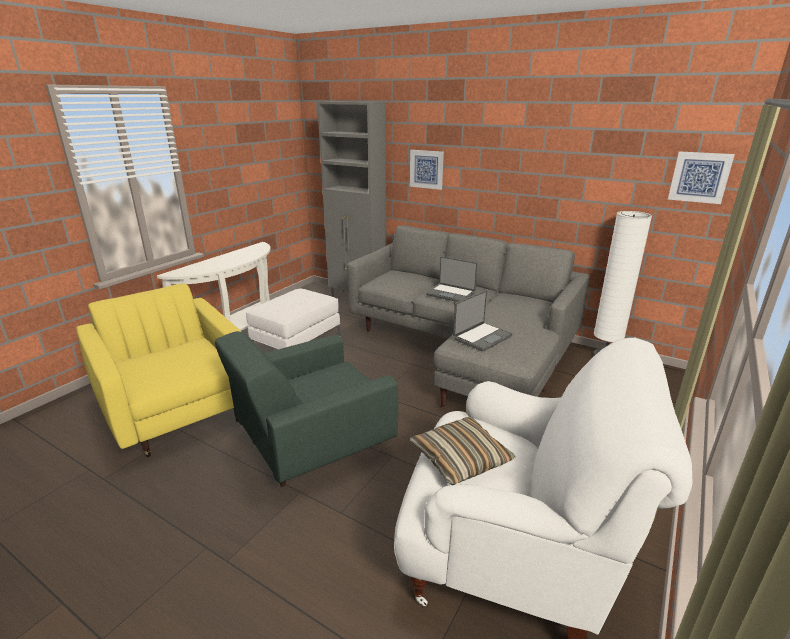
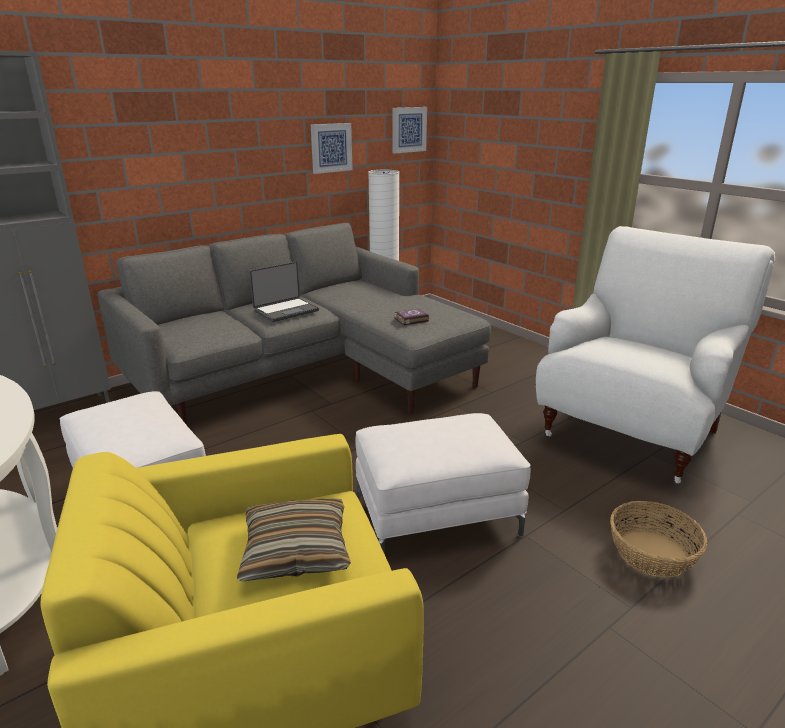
camera: 70 degrees left, 0 degrees up
(295, 577) = (651, 553): none -> basket
(312, 444) = (436, 514): green armchair -> white ottoman
(426, 169) = (129, 162): picture -> picture (331, 148)
(460, 458) = (644, 356): pillow -> pillow (296, 550)
(481, 337) = (410, 319): laptop -> book

